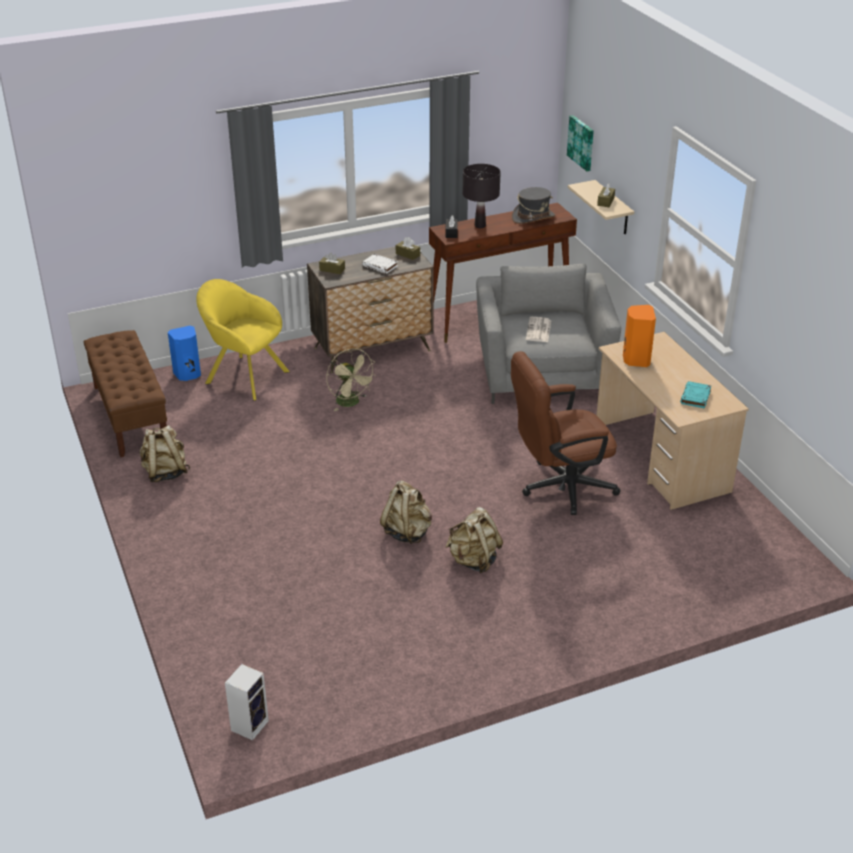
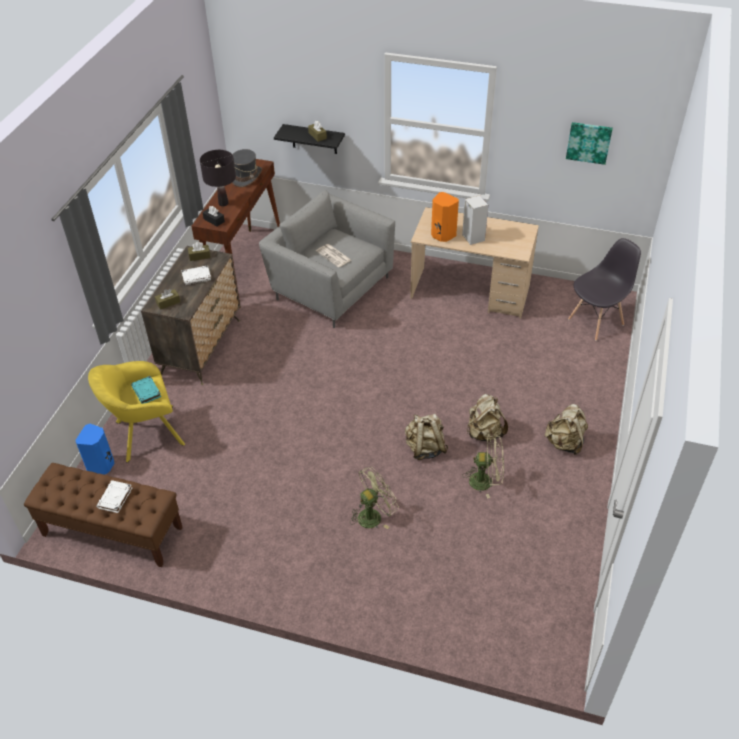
camera: 50 degrees left, 10 degrees up
(126, 373) = (115, 498): none -> white book
(165, 472) = (214, 548): beige backpack -> beige backpack (564, 443)
(250, 724) = (546, 646): speaker -> speaker (472, 237)
(291, 540) = (373, 515): none -> green fan
(351, 403) = (252, 394): beige fan -> beige fan (486, 481)
(559, 487) = (452, 351): brown office chair -> none
(582, 142) = (255, 99): picture -> picture (589, 142)
(613, 208) = (314, 139): beige shelf -> black shelf
(695, 397) = (507, 237): turquoise book -> turquoise book (147, 392)
(746, 566) = (596, 322): none -> grey chair

